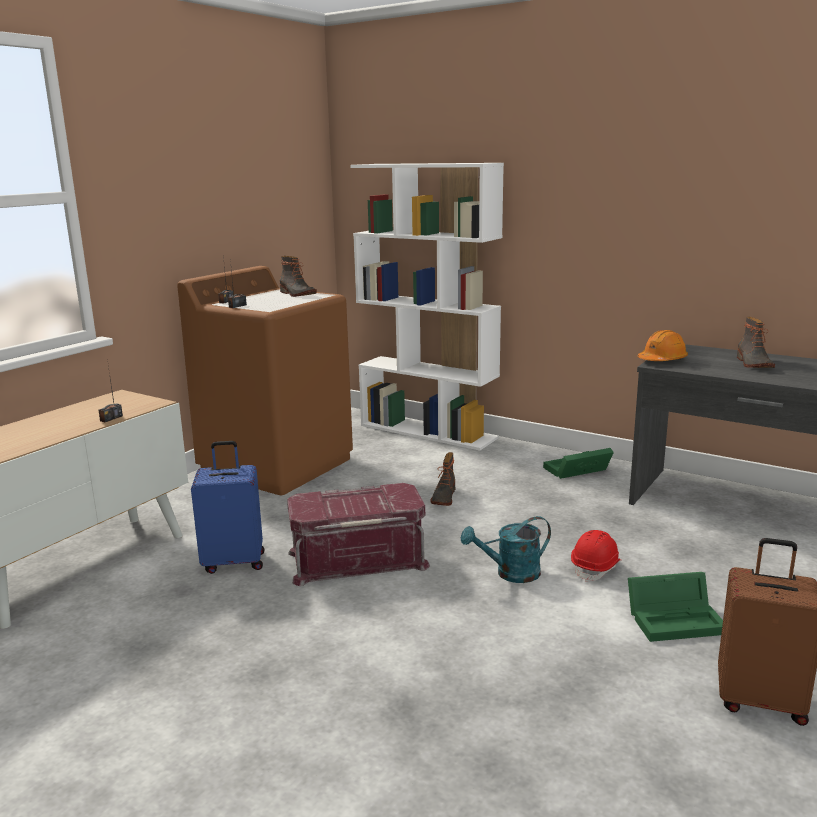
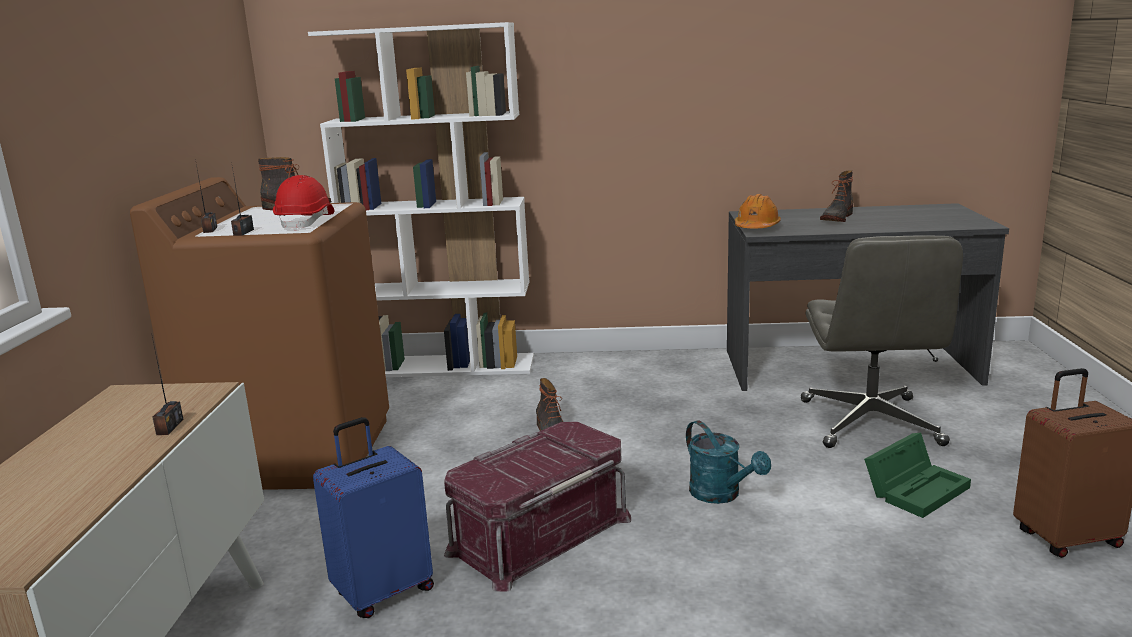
camera: 30 degrees left, 0 degrees up
(510, 574) = (721, 495): turquoise watering can -> turquoise watering can turned 75 degrees counterclockwise
(576, 471) = (654, 371): green storage box -> none
(596, 568) = (791, 462): red hard hat -> red hard hat (306, 223)
(708, 559) = (870, 423): none -> grey office chair
(752, 363) = (836, 218): boot -> boot turned 60 degrees clockwise

